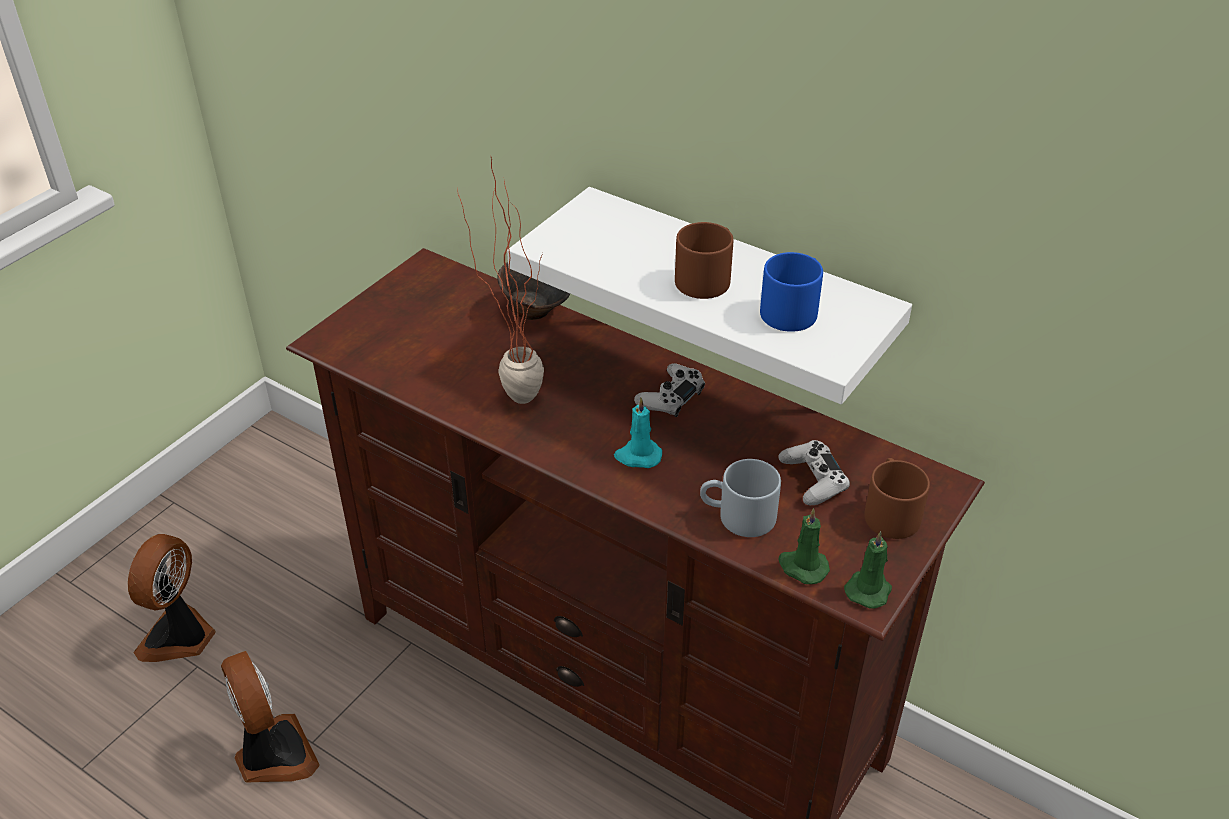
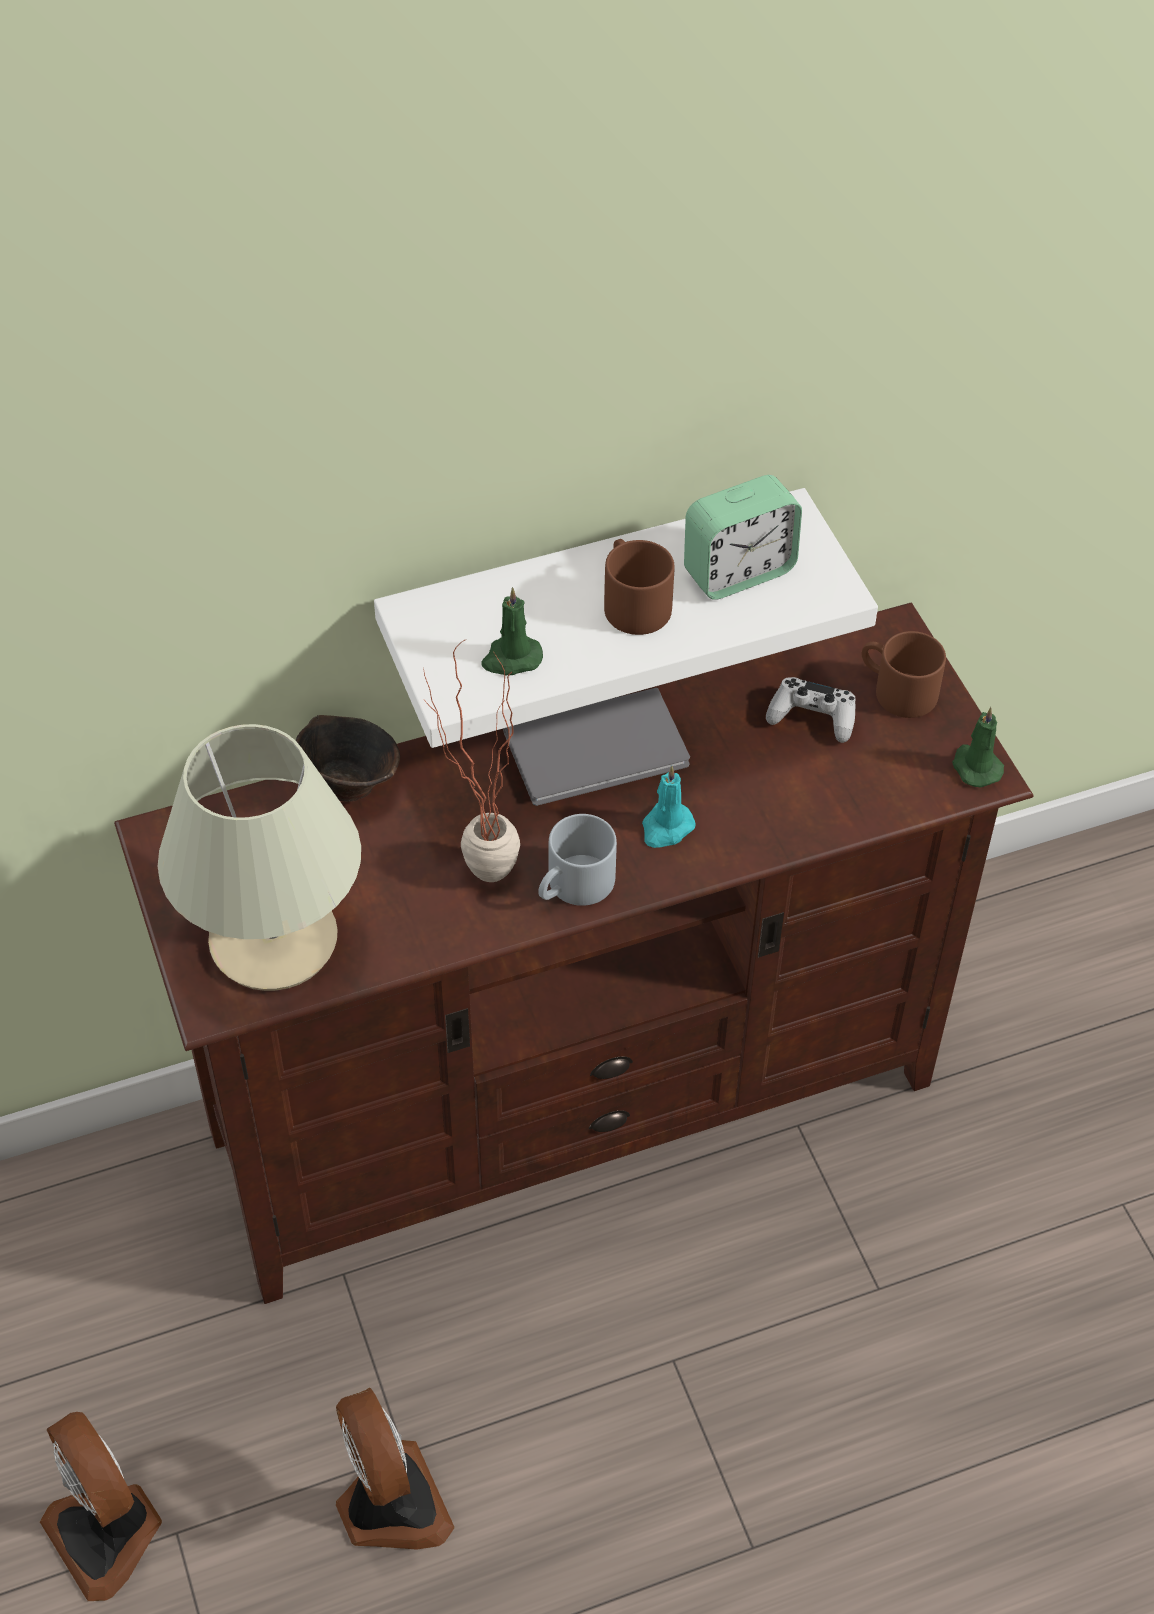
camera: 55 degrees left, 10 degrees up
(273, 755) = (389, 1505): fan -> fan turned 60 degrees clockwise
(390, 340) = (274, 939): none -> beige table lamp
(671, 397) = (602, 751): white game controller -> grey book
(737, 516) = (813, 802): grey mug -> grey mug (574, 887)
(792, 308) = (738, 571): blue mug -> alarm clock
(802, 567) = (913, 795): green candle -> green candle (511, 658)

